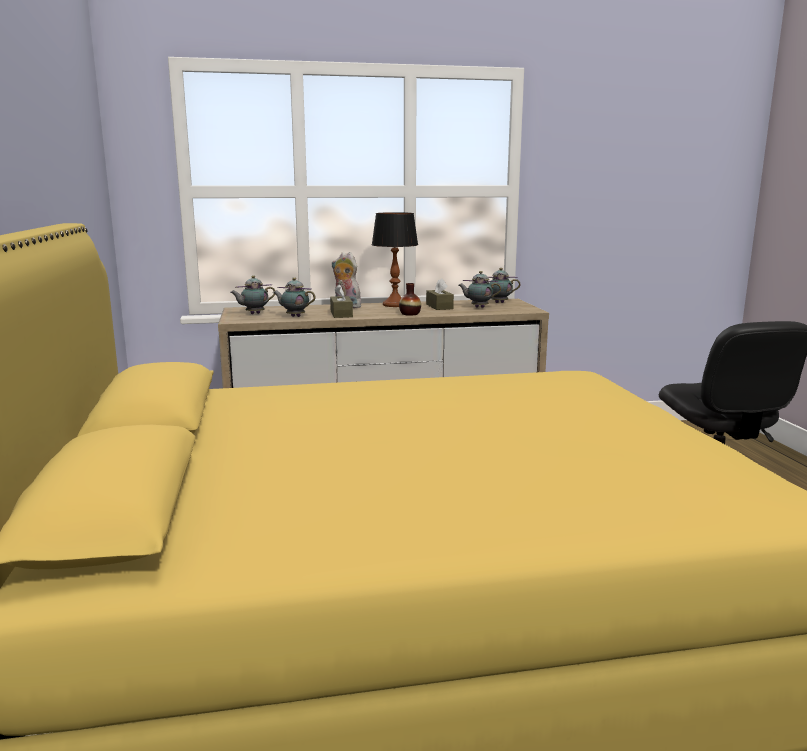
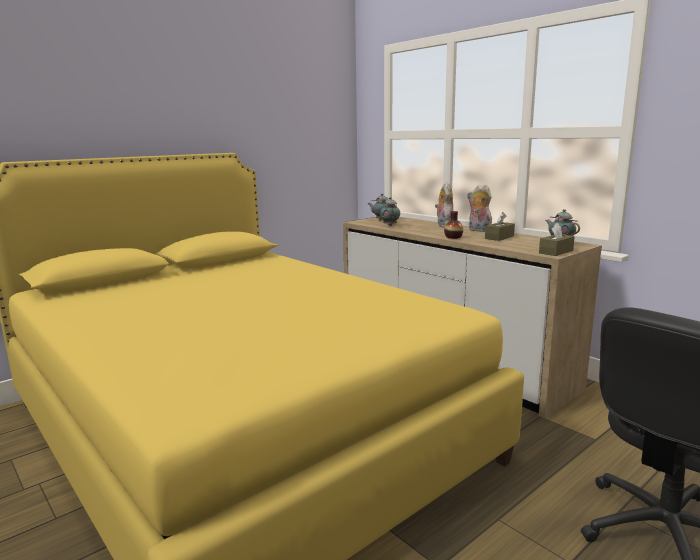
camera: 60 degrees right, 0 degrees up
(341, 314) = (417, 229): brown tissue box -> brown tissue box (556, 252)
(395, 305) = (478, 230): table lamp -> plush toy
(478, 307) = (524, 243): teapot -> none

